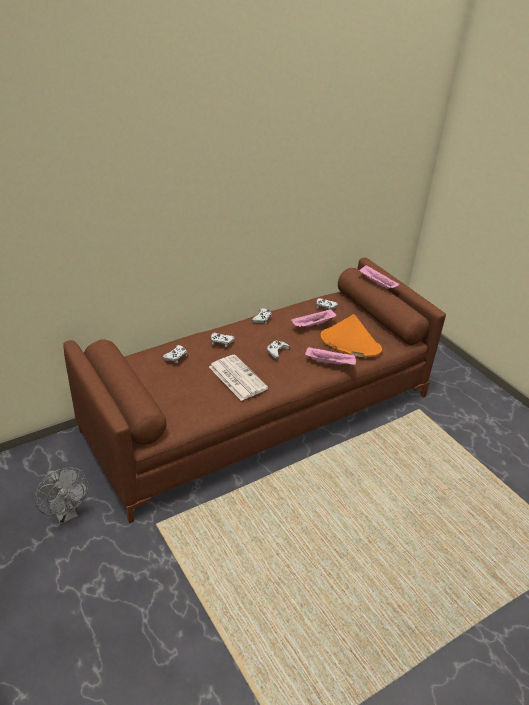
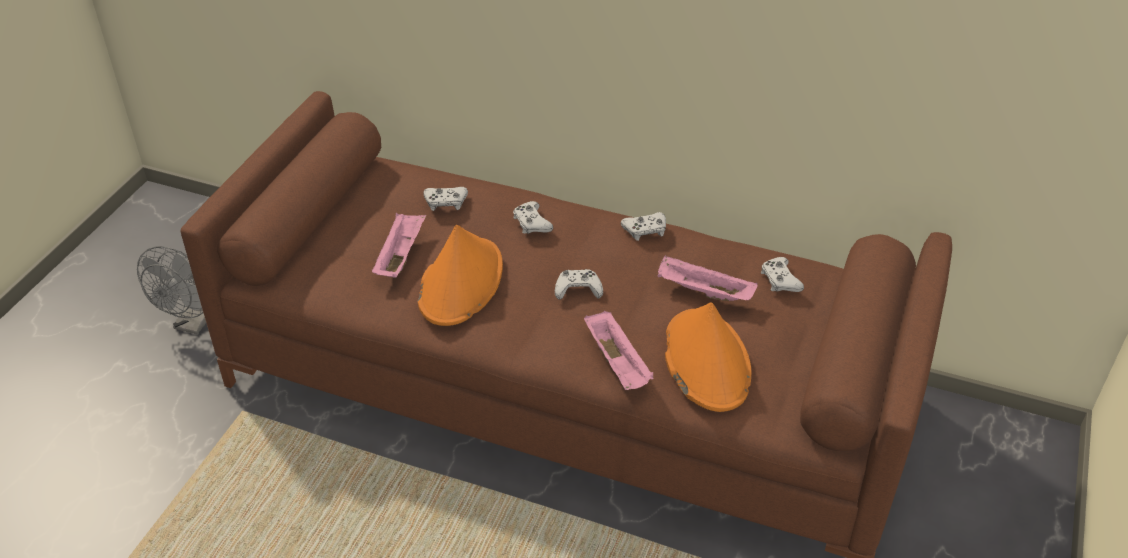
camera: 55 degrees right, 5 degrees up
(236, 377) = (461, 282): newspaper -> orange hat
(376, 283) = (878, 290): pink tray -> pink tray (400, 256)

